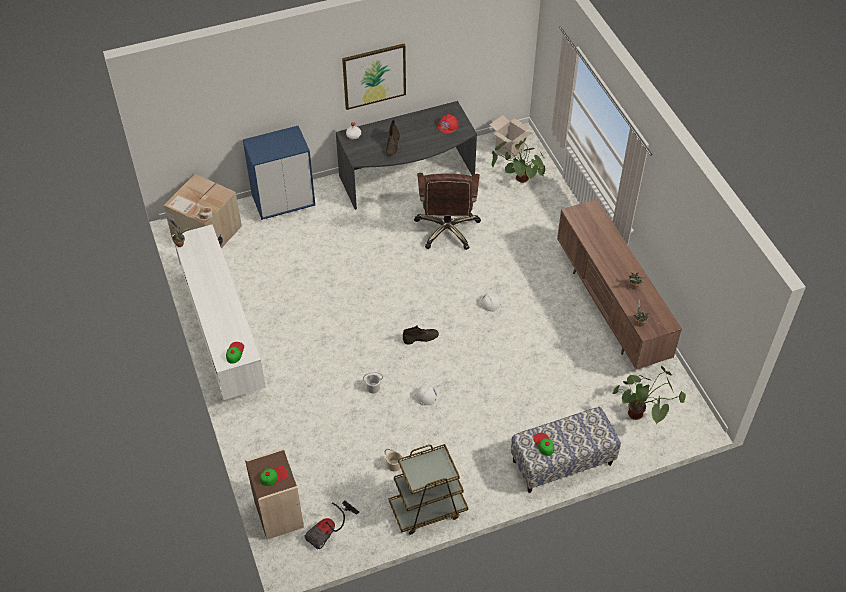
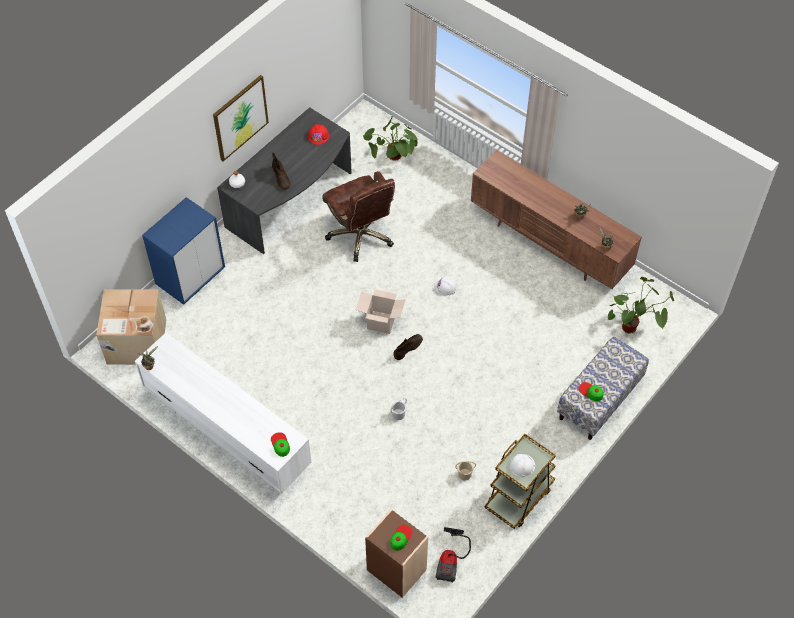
camera: 30 degrees left, 5 degrees up
(427, 396) = (450, 398): white hard hat -> white hard hat (522, 465)
(509, 149) = (364, 132): cardboard box -> cardboard box (381, 322)

